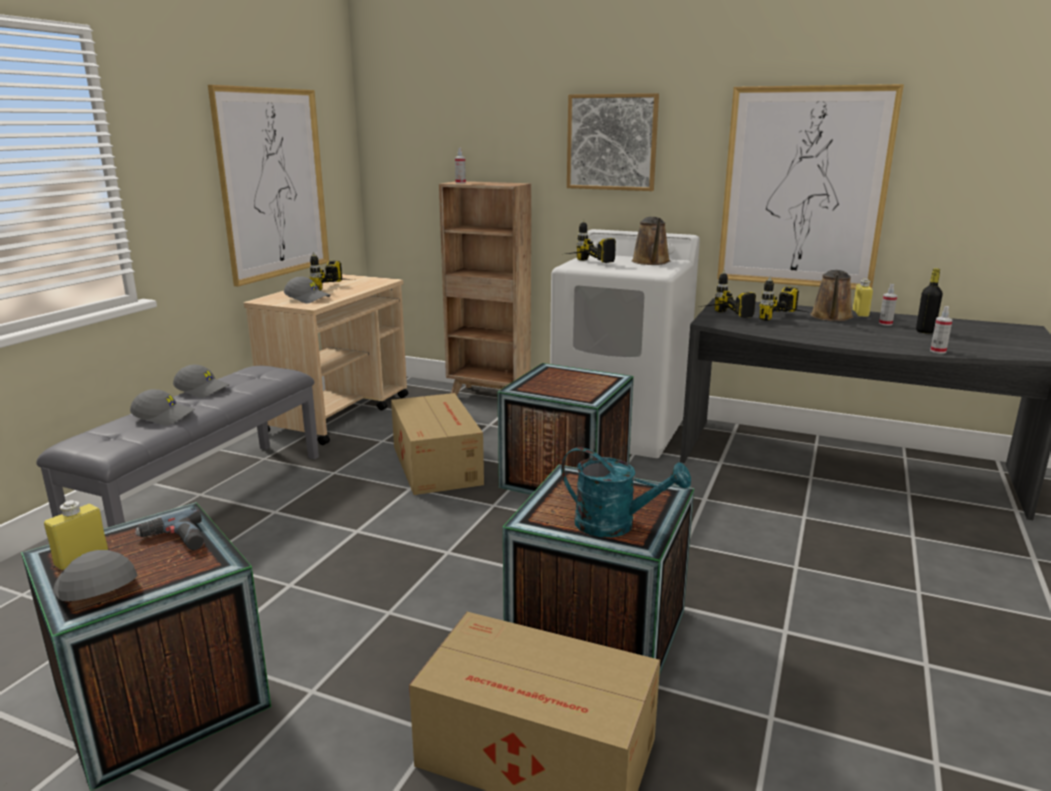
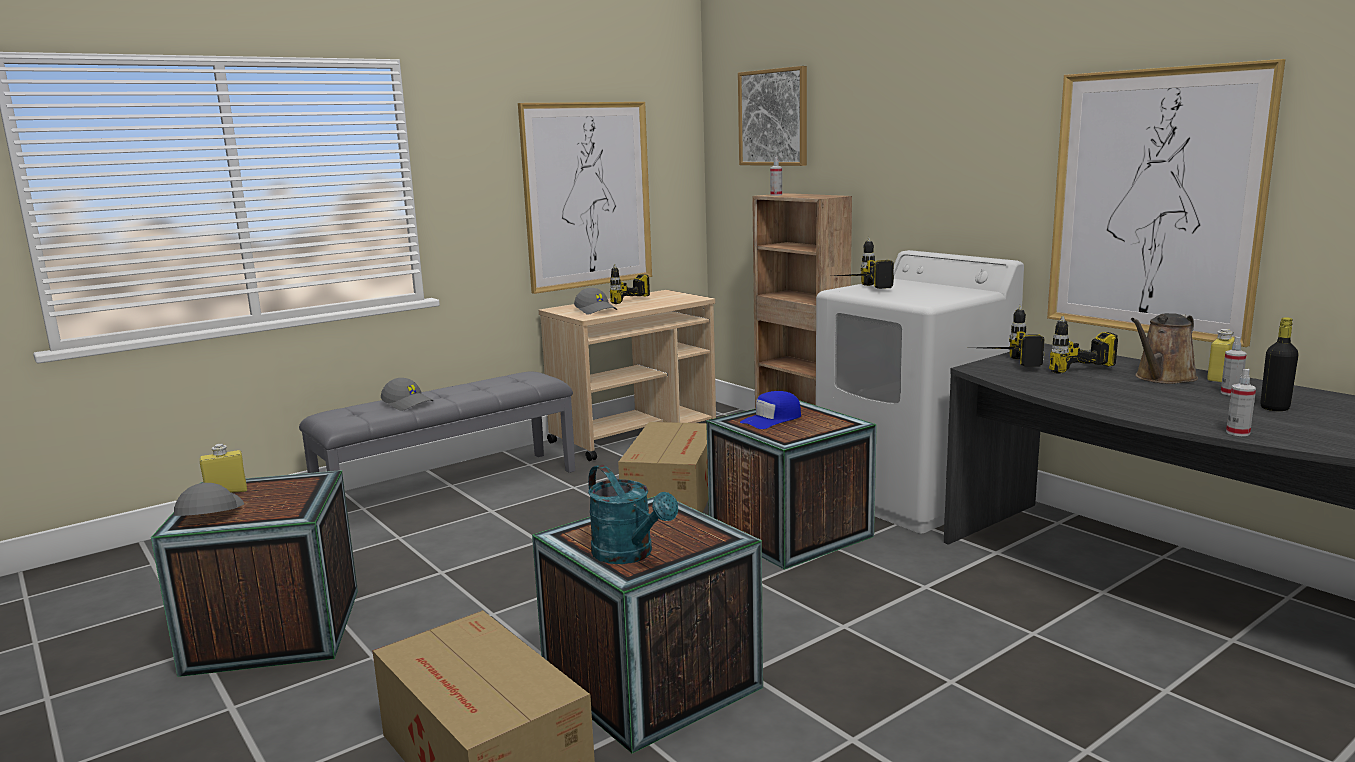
camera: 30 degrees right, 5 degrees down
(175, 540) = (293, 493): power drill -> none
(203, 389) = (463, 386): grey cap -> none
(551, 383) = (772, 420): none -> blue cap
(612, 142) = (934, 147): picture -> picture (773, 117)
(651, 262) = (944, 291): brown watering can -> none

